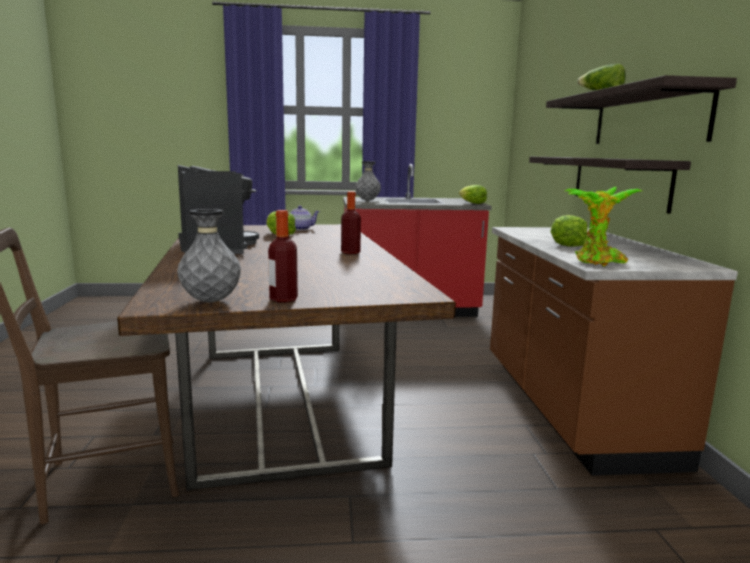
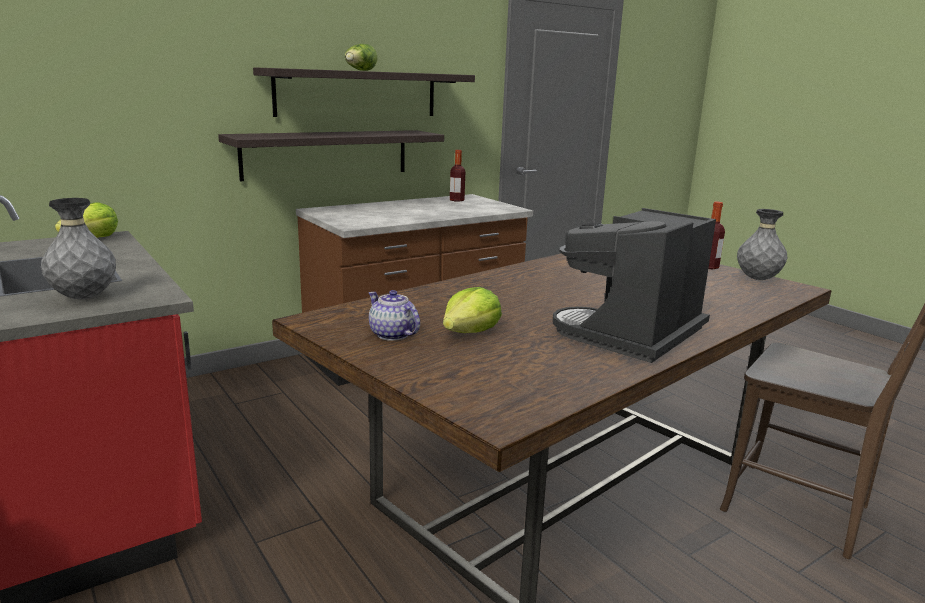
camera: 120 degrees left, 5 degrees up
(350, 252) = (527, 278): bottle -> bottle (457, 200)
(567, 244) = (433, 212): lettuce -> none
(597, 262) = (502, 208): potted plant -> none

